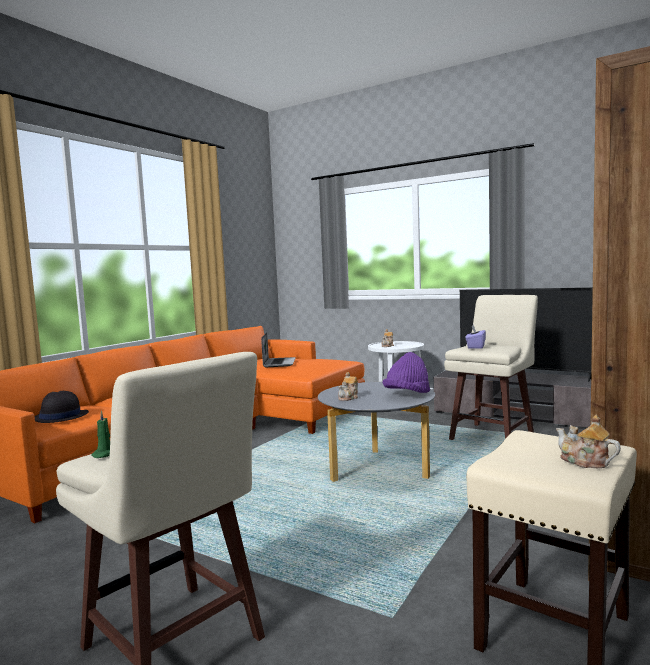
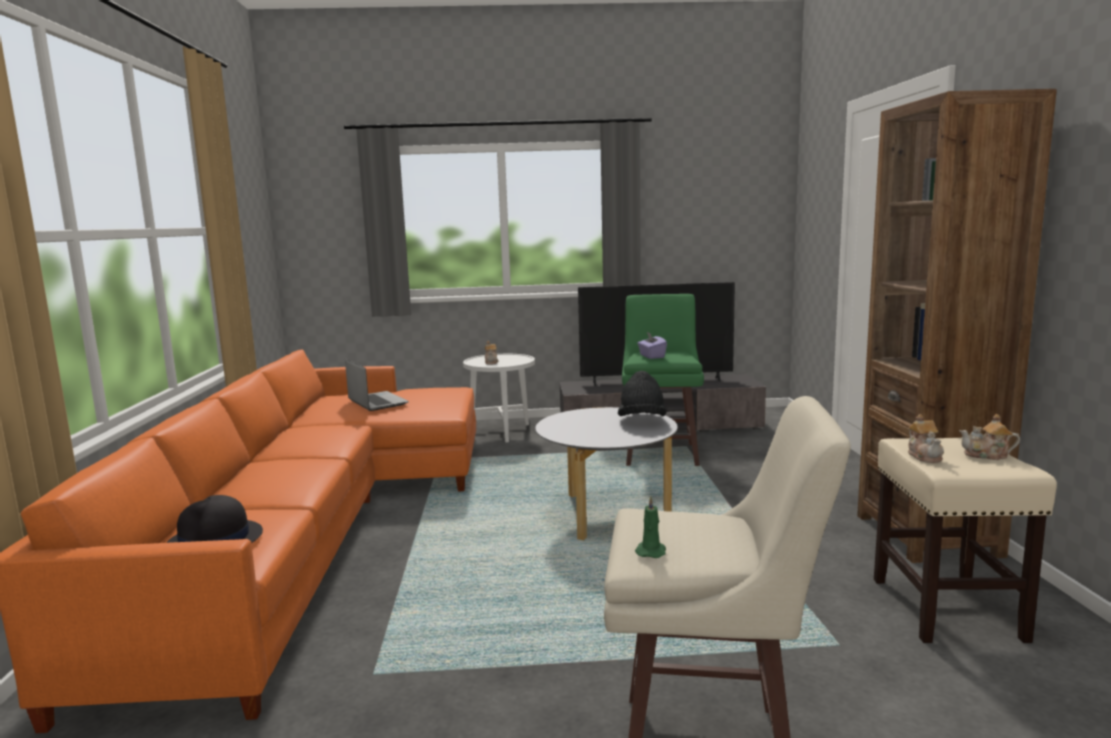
camera: 35 degrees left, 5 degrees up
(349, 398) = (589, 435): teapot -> teapot (925, 456)
(407, 395) = (642, 421): purple hat -> black hat
(493, 436) = (661, 453): beige stool -> green stool

